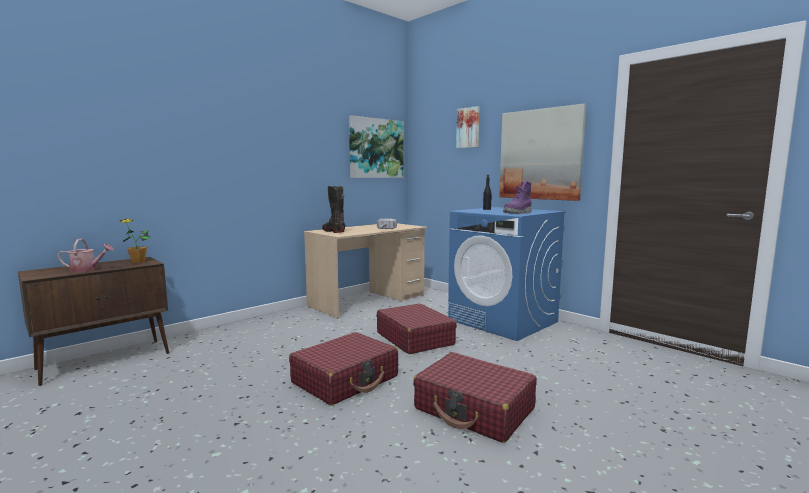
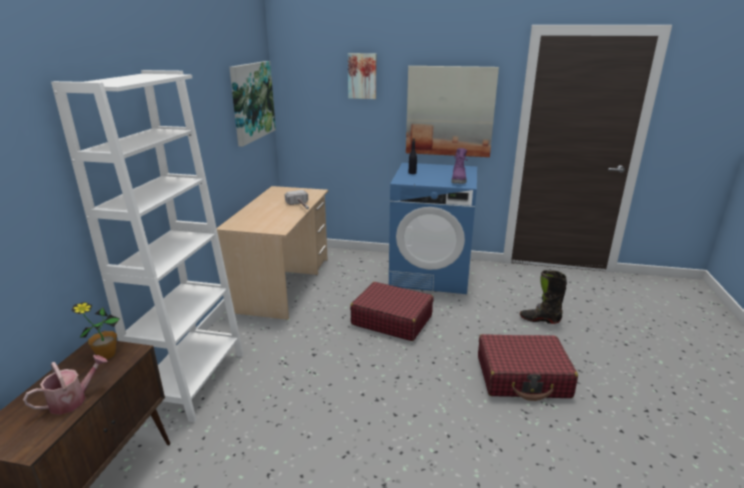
camera: 35 degrees left, 15 degrees up
(230, 331) = (194, 381): none -> white bookcase
(333, 231) = (255, 223): black boot -> black boot (539, 319)
(346, 380) = (402, 392): red suitcase -> none

